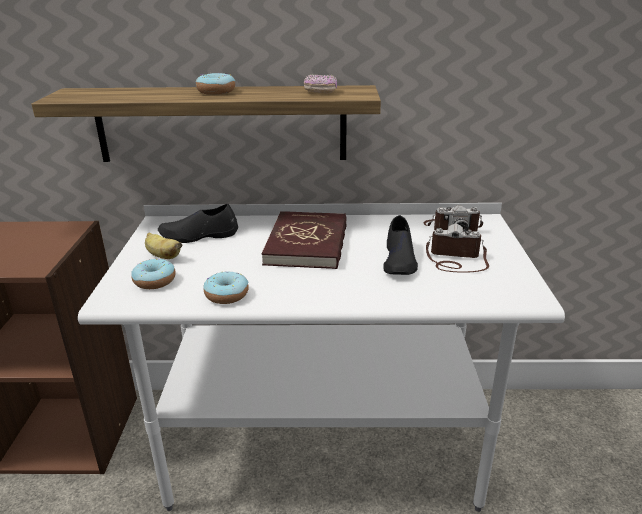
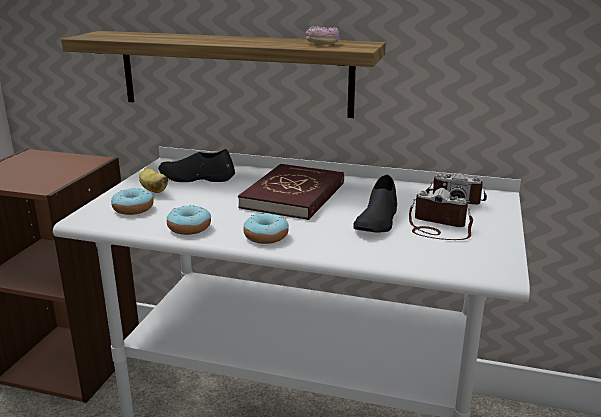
camera: 15 degrees right, 5 degrees down
(216, 91) = (225, 39): donut -> donut (266, 236)

